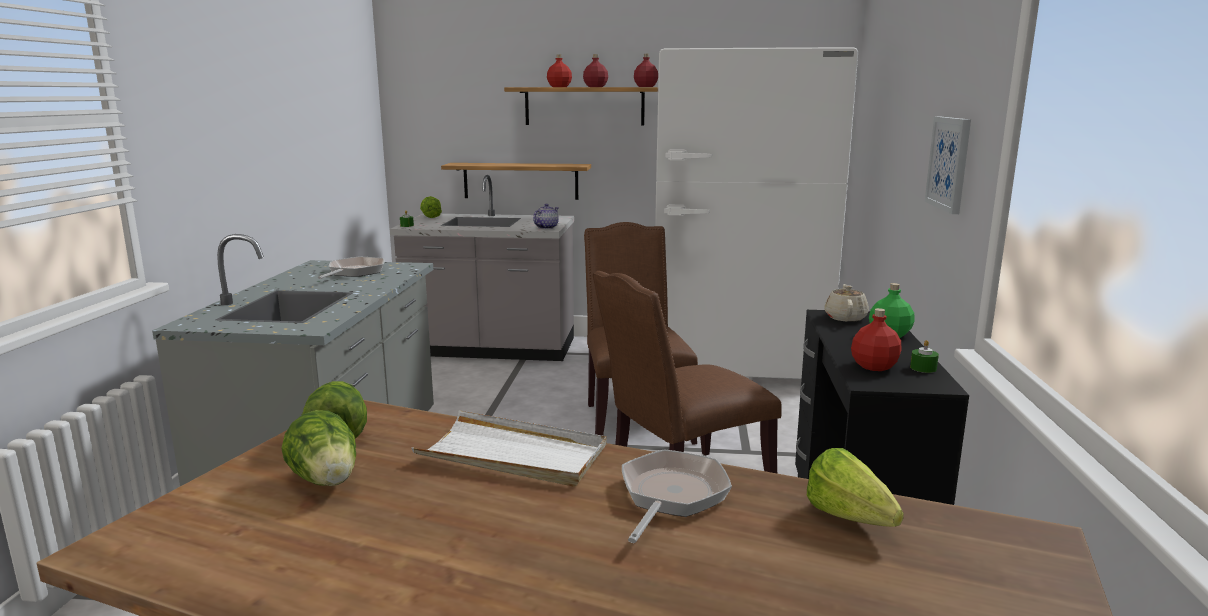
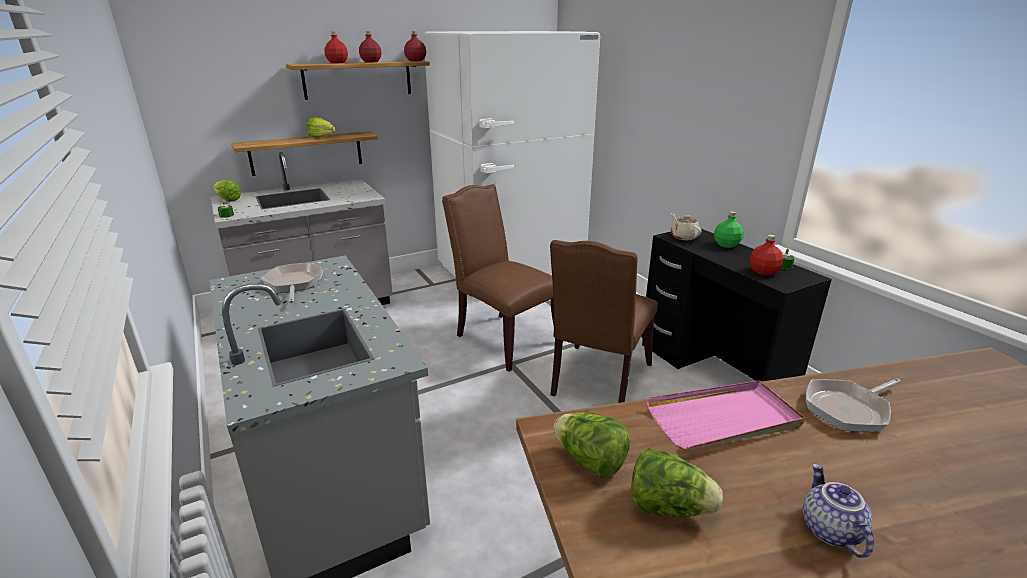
camera: 35 degrees left, 10 degrees up
(513, 455) = (723, 419): white tray -> pink tray
(546, 227) = (365, 195): teapot -> teapot (828, 530)
(671, 496) = (849, 409): frying pan -> frying pan turned 105 degrees counterclockwise
(854, 522) = (936, 386): lettuce -> lettuce (323, 137)
(949, 163) = (727, 124): picture -> none

